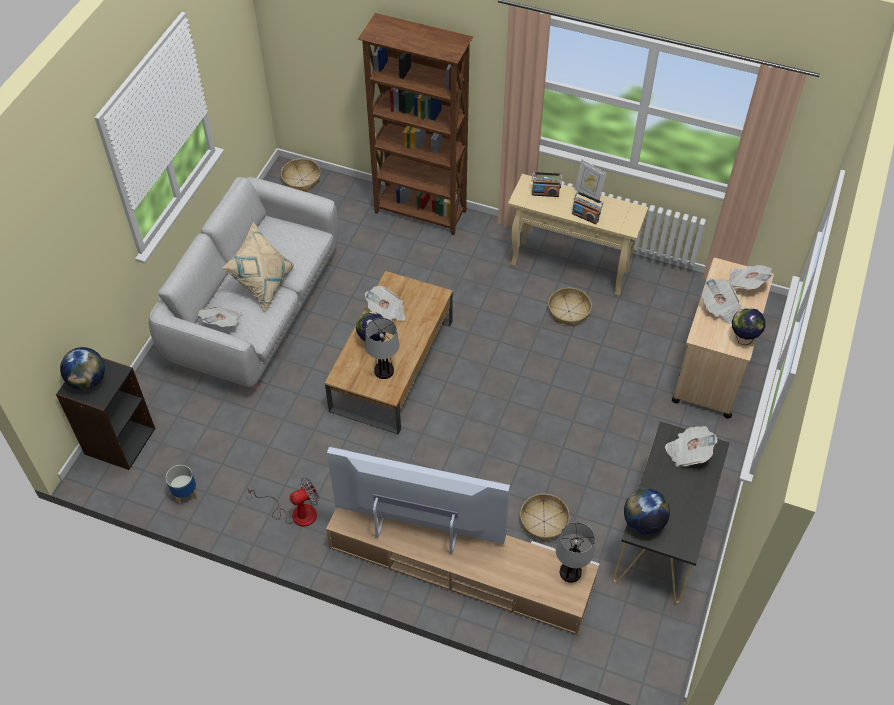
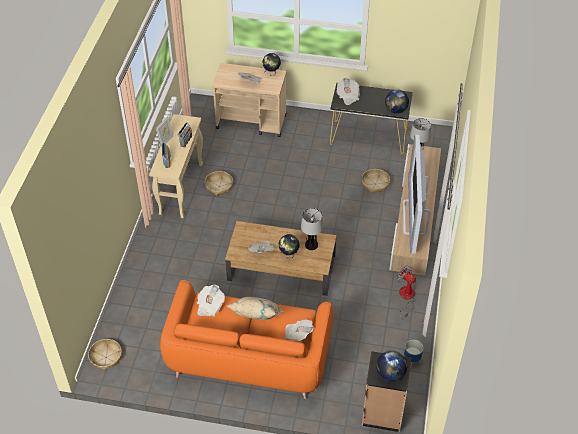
camera: 100 degrees left, 5 degrees down
(255, 311) = (248, 357): grey sofa -> orange sofa
(421, 213) = (137, 274): brown bookcase -> none
(746, 283) = (230, 72): newspaper -> newspaper (209, 306)

